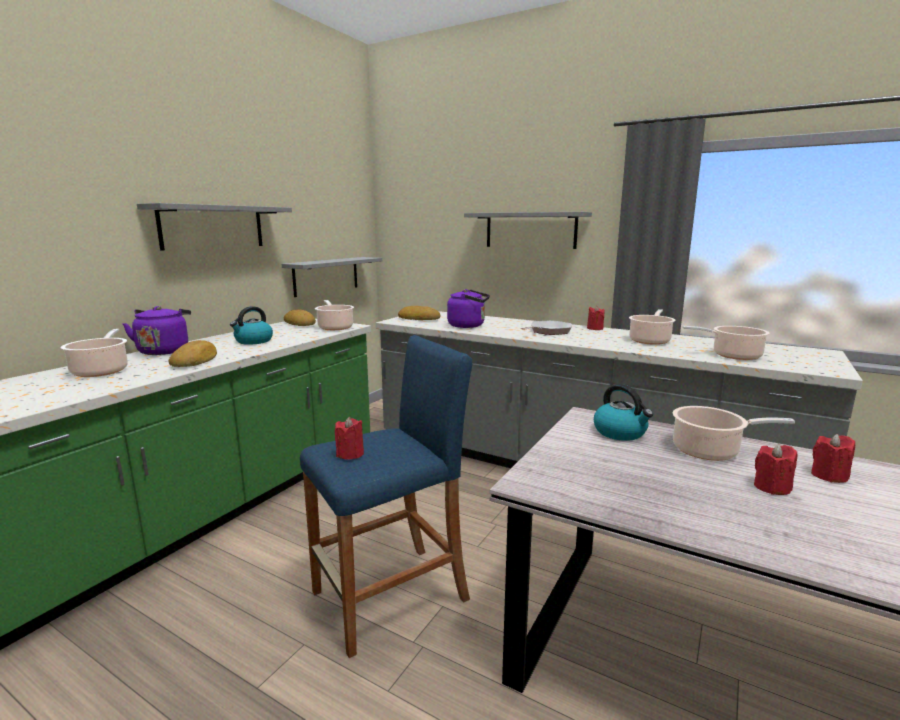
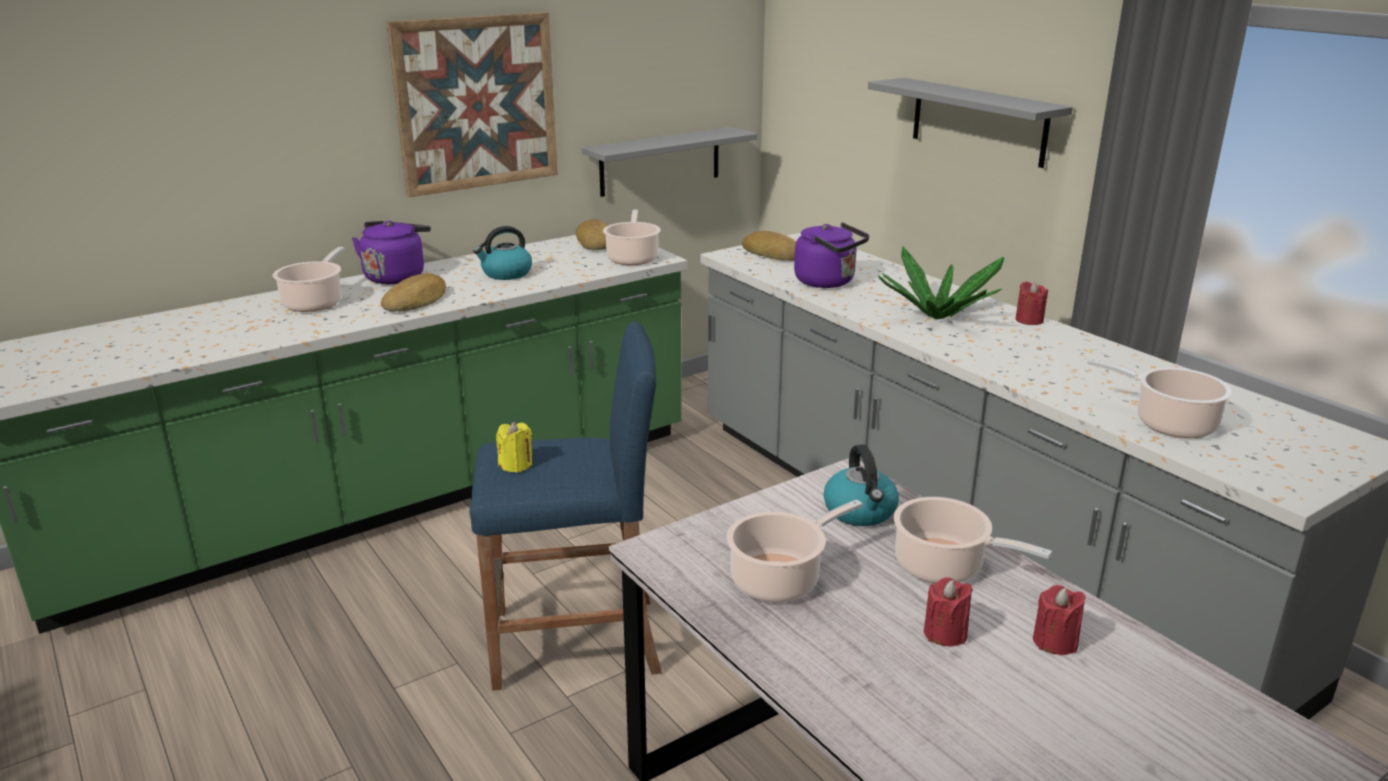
camera: 25 degrees right, 10 degrees up
(213, 227) = (476, 103): grey shelf -> picture
(350, 454) = (516, 465): red candle -> yellow candle
(548, 331) = (937, 316): frying pan -> potted plant
(650, 340) = (1080, 364): cooking pot -> cooking pot (780, 579)

